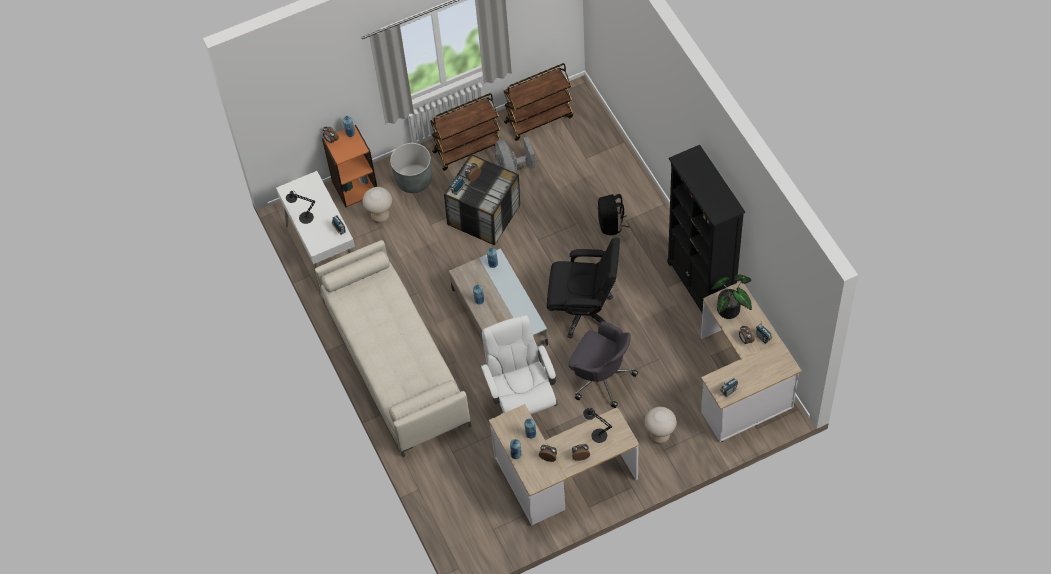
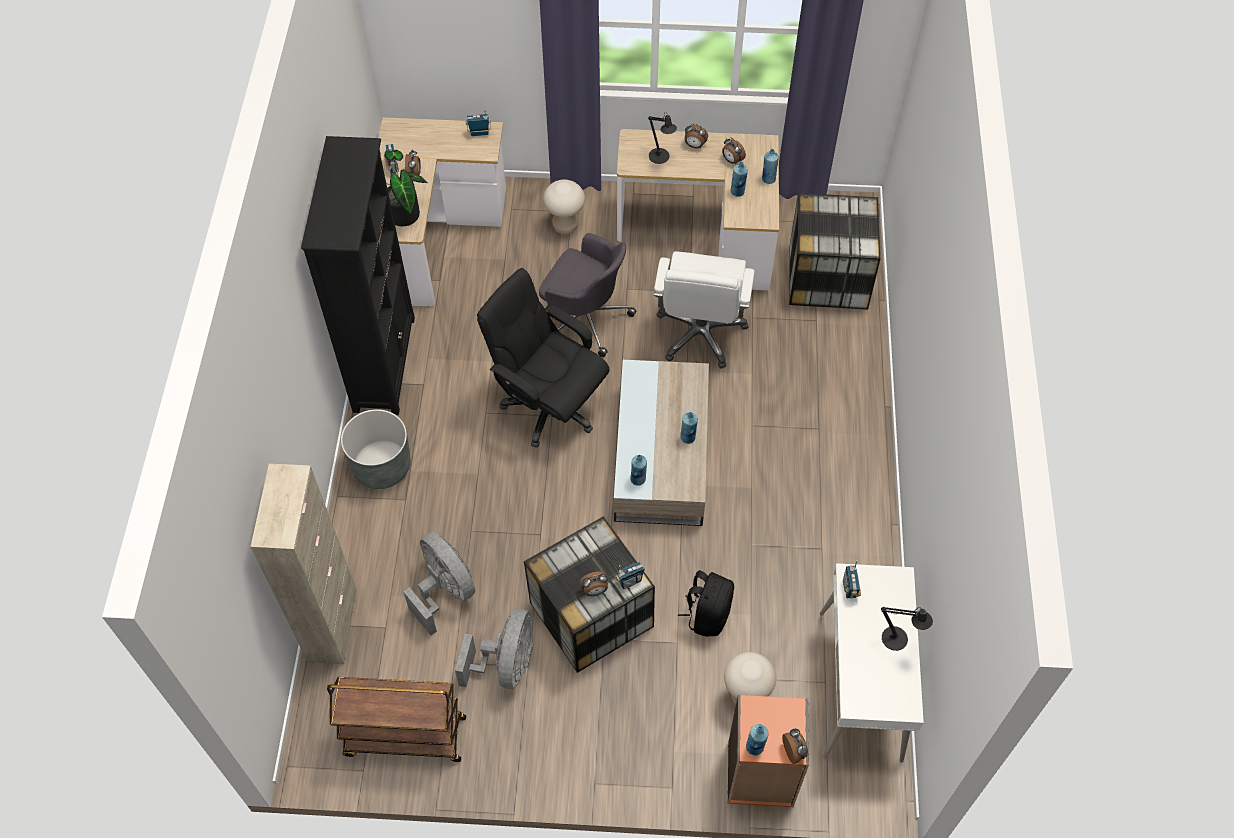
camera: 155 degrees left, 0 degrees up
(394, 362) = (833, 464): beige sofa -> none
(414, 180) = (661, 734): grey planter -> grey planter (382, 466)
(460, 490) = (829, 276): none -> storage box
(467, 148) = (546, 745): brown cart -> none
(569, 188) = (444, 591): none -> grey fan
(601, 378) = (585, 318): grey office chair -> grey office chair turned 150 degrees clockwise
(611, 224) = (428, 504): black backpack -> black backpack (707, 615)
(613, 146) = (333, 625): none -> beige cabinet

